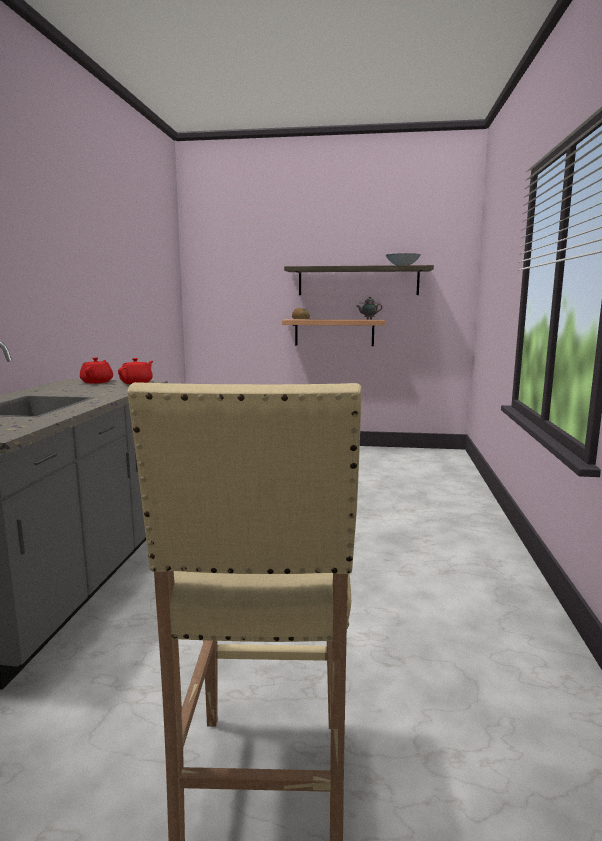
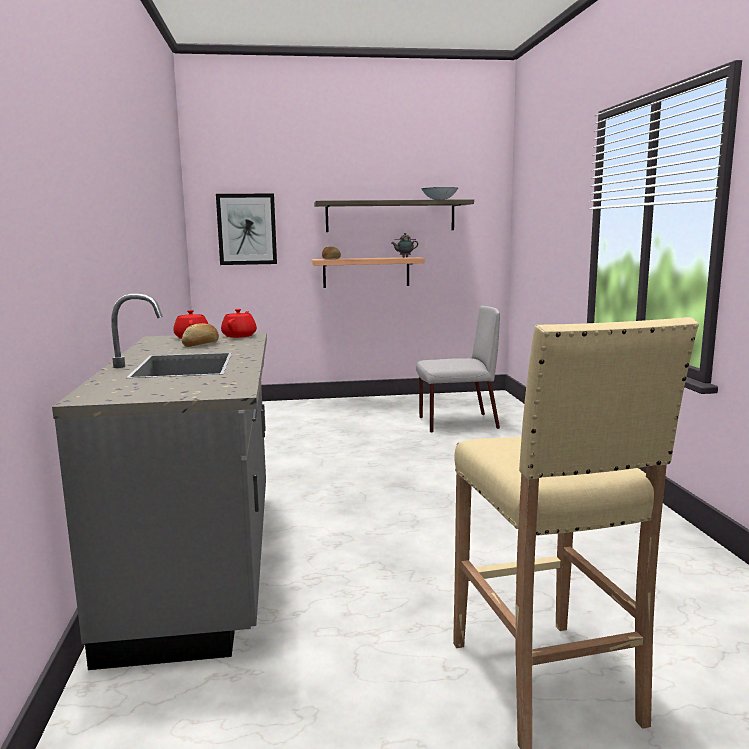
camera: 15 degrees left, 0 degrees up
(88, 388) = (201, 344): none -> bread
(231, 292) = (247, 229): none -> picture
(393, 478) = (456, 423): none -> grey chair

